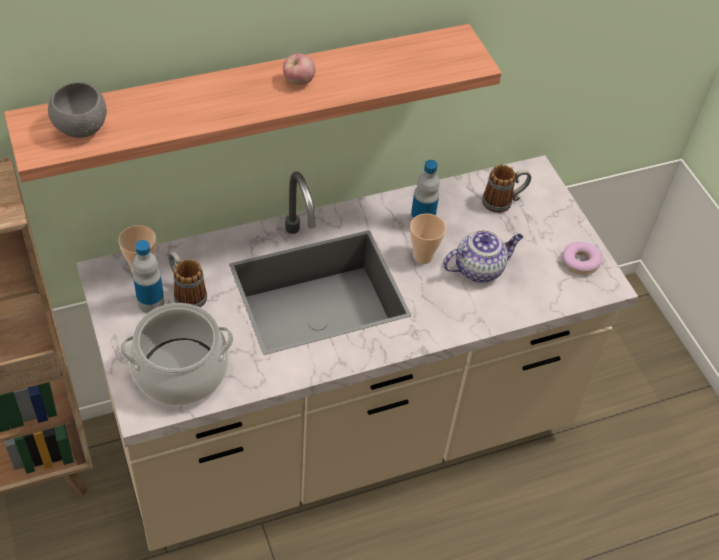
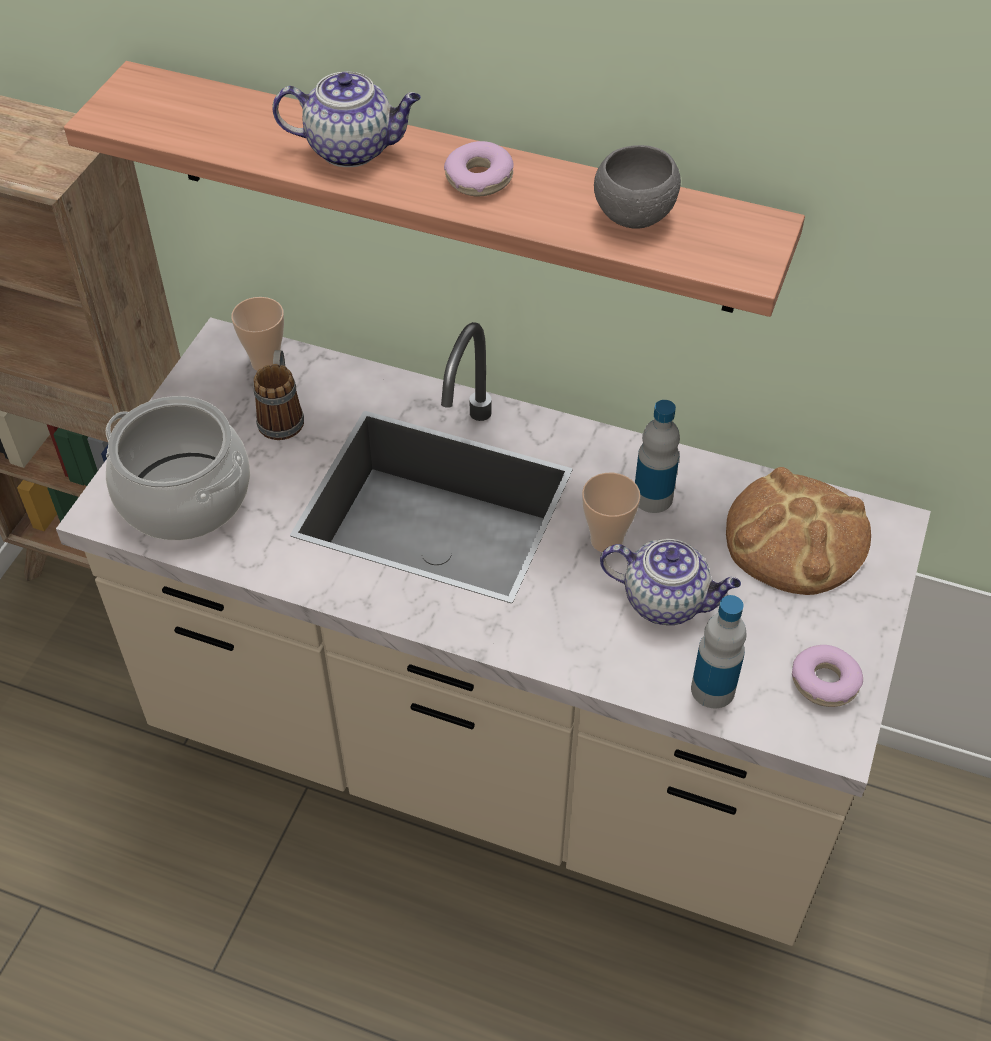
camera: 45 degrees right, 0 degrees up
(80, 128) = (175, 113): grey bowl -> grey bowl (633, 215)
(151, 302) = (236, 403): bottle -> bottle (712, 689)
(211, 98) = (352, 149): none -> teapot
(298, 81) = (478, 179): apple -> donut
(503, 202) = (796, 537): mug -> bread

